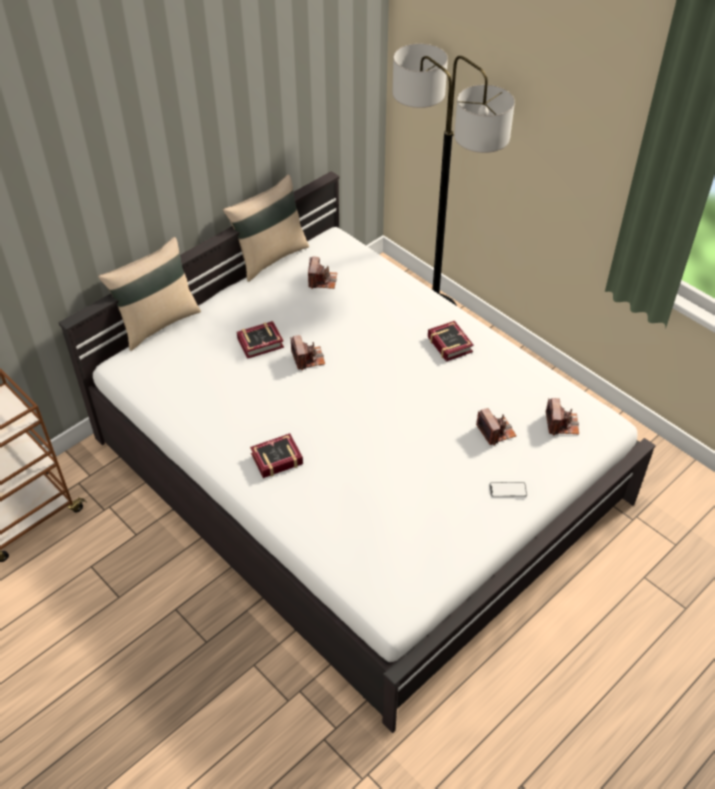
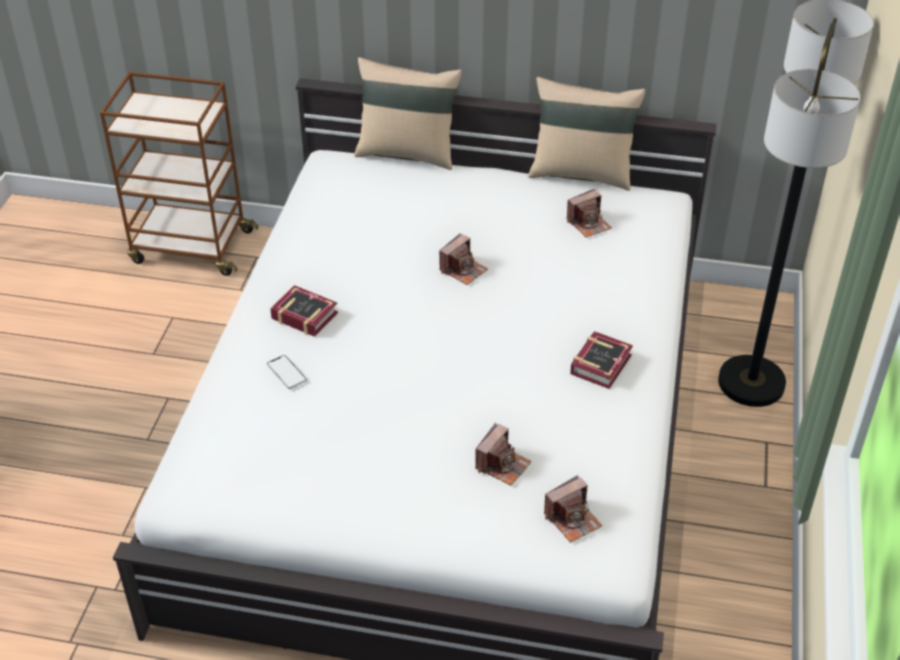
camera: 55 degrees right, 5 degrees down
(262, 343) = (451, 229): book -> none
(508, 490) = (421, 515): phone -> phone (286, 373)

